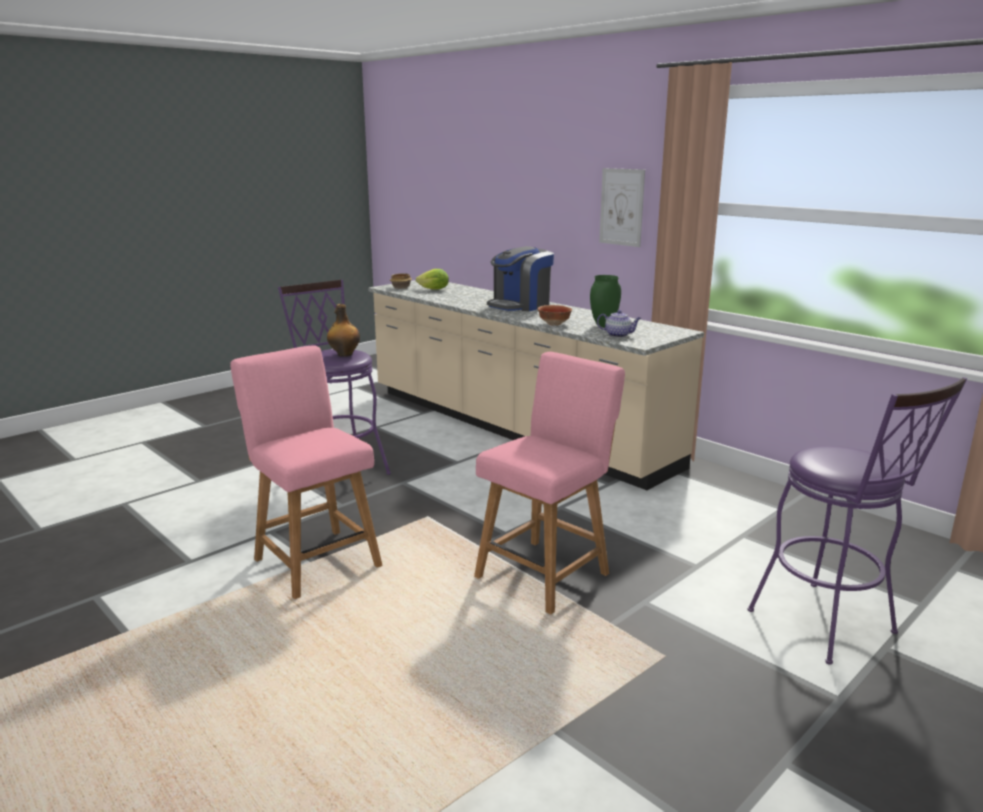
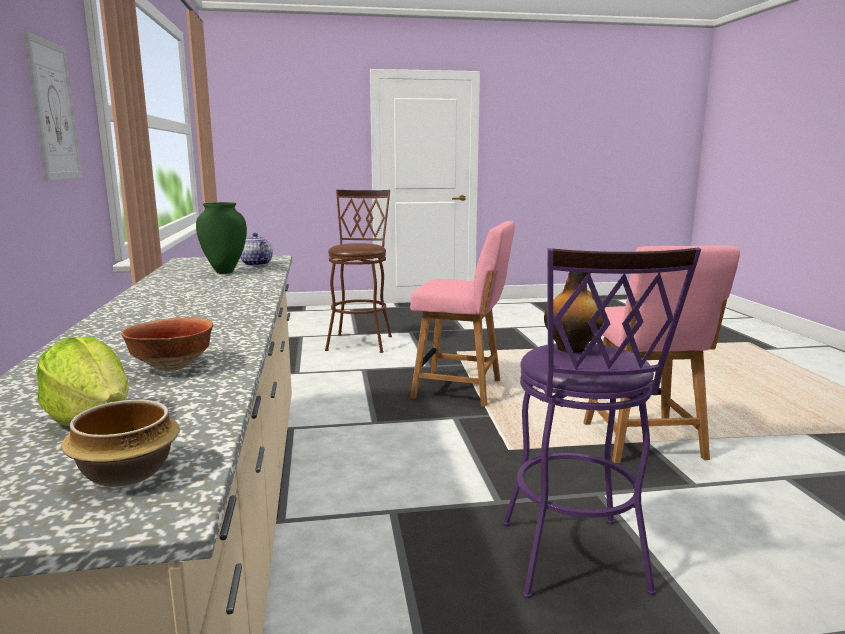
camera: 145 degrees left, 5 degrees down
(520, 305) = (166, 315): coffee machine -> none
(546, 572) = (462, 389): pink chair -> pink chair turned 150 degrees counterclockwise
(554, 324) = (259, 281): bowl -> bowl (170, 366)
(830, 627) = (361, 341): purple stool -> brown stool

